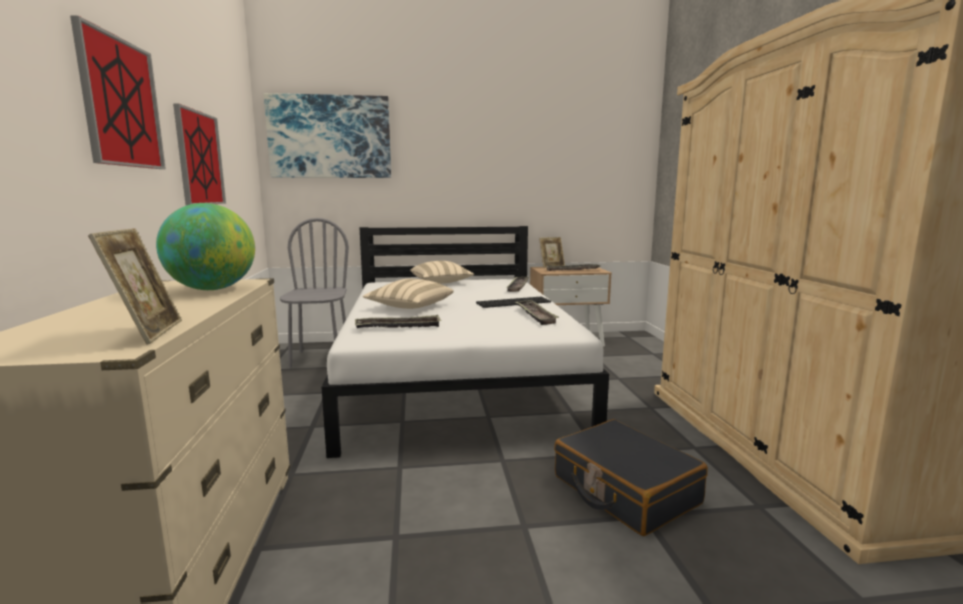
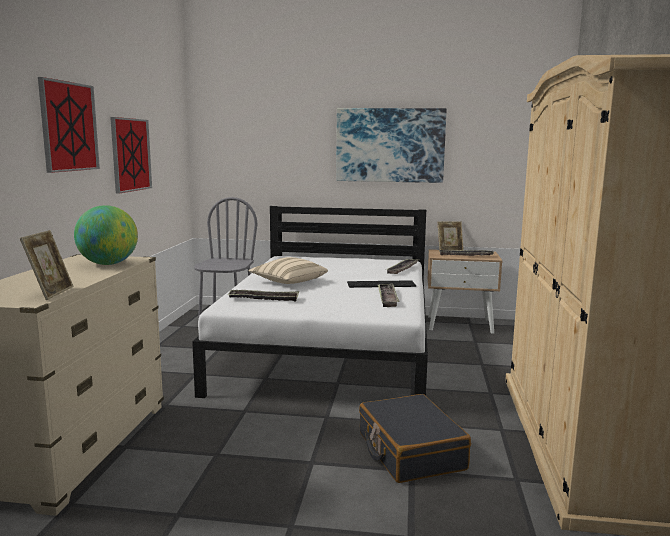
camera: 15 degrees right, 0 degrees up
(330, 137) = (248, 125): picture -> picture (390, 145)
(441, 283) = (336, 260): beige pillow -> none

